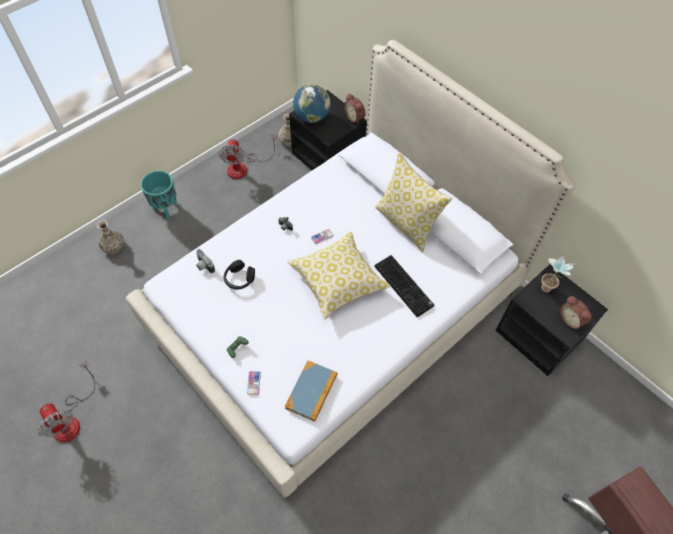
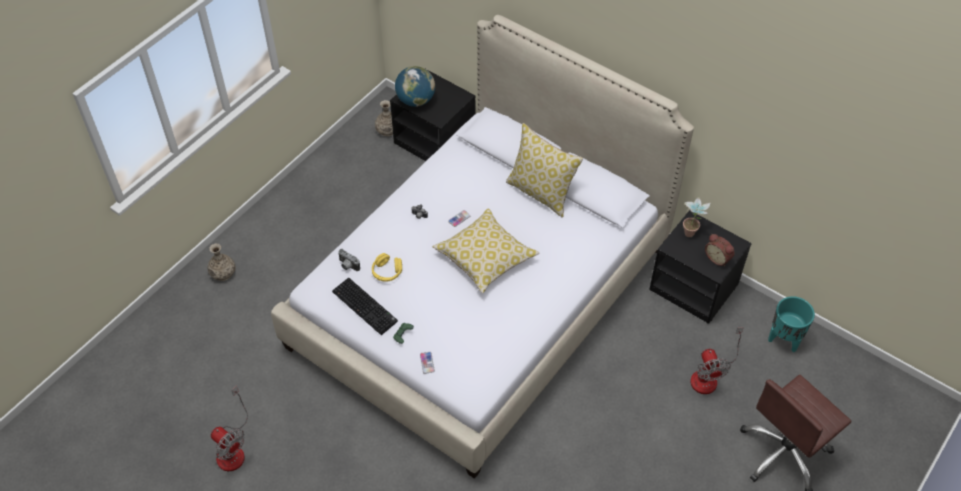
camera: 10 degrees left, 5 degrees down
(166, 209) = (270, 225): turquoise planter -> turquoise planter (784, 340)
(239, 279) = (387, 272): black headphones -> yellow headphones
(243, 167) = (344, 166): fan -> fan (709, 375)
(311, 391) = (484, 361): book -> none
(355, 117) = (462, 93): alarm clock -> none
(405, 286) = (552, 252): keyboard -> keyboard (366, 306)

